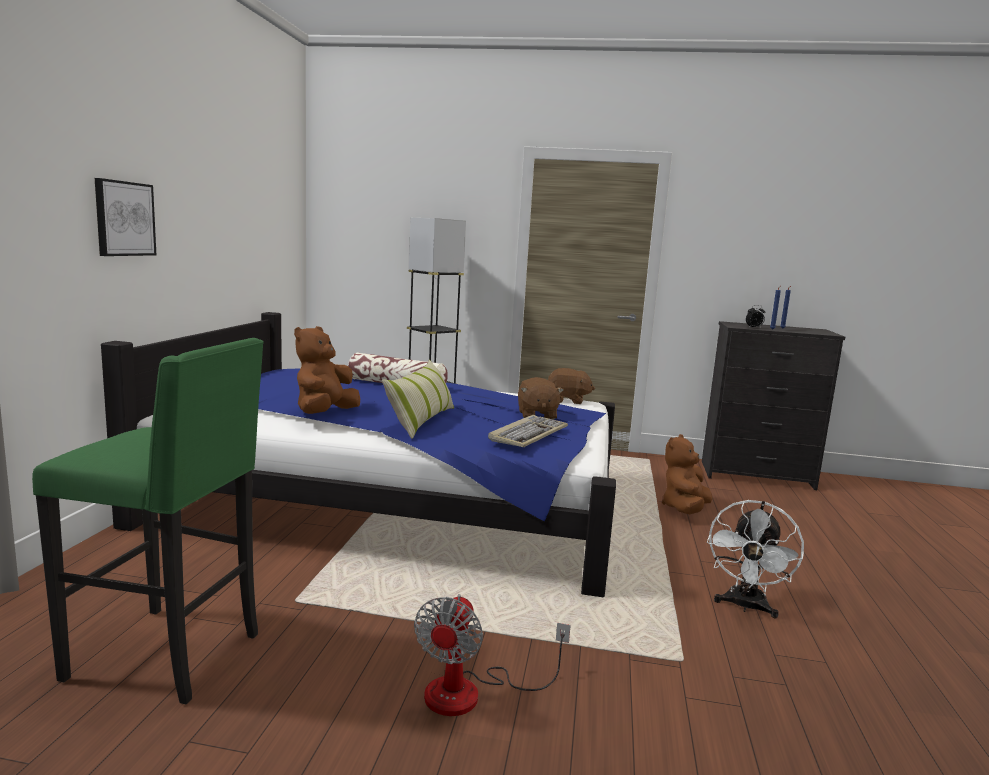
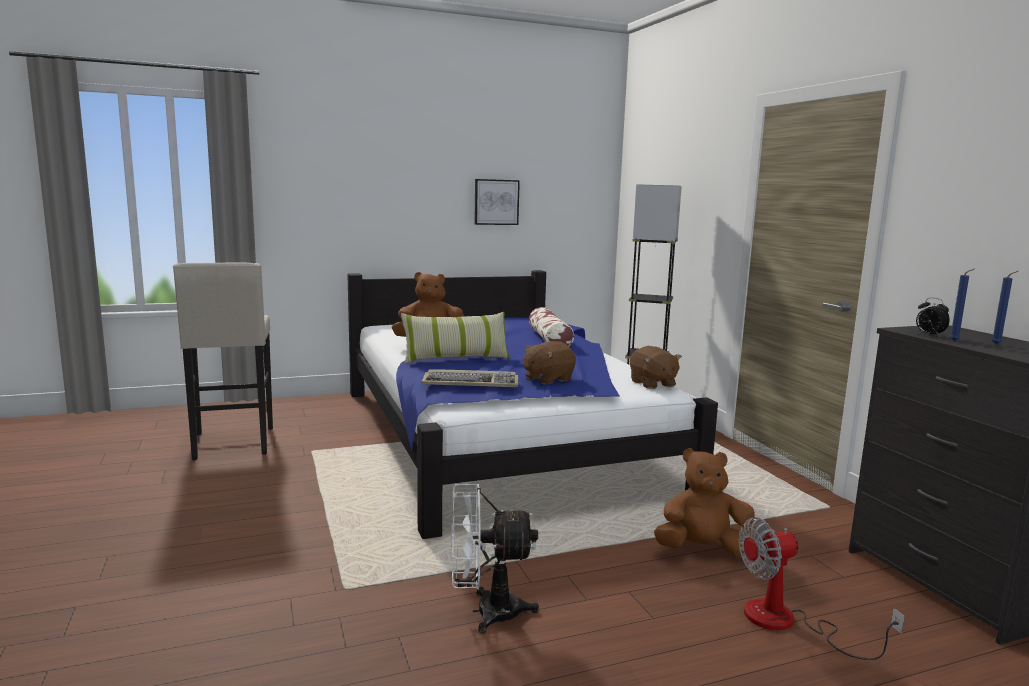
camera: 60 degrees right, 0 degrees up
(124, 218) = (379, 195): picture -> picture (496, 202)
(170, 656) = (233, 444): green stool -> beige stool
(471, 693) = (245, 521): fan -> fan (787, 623)

